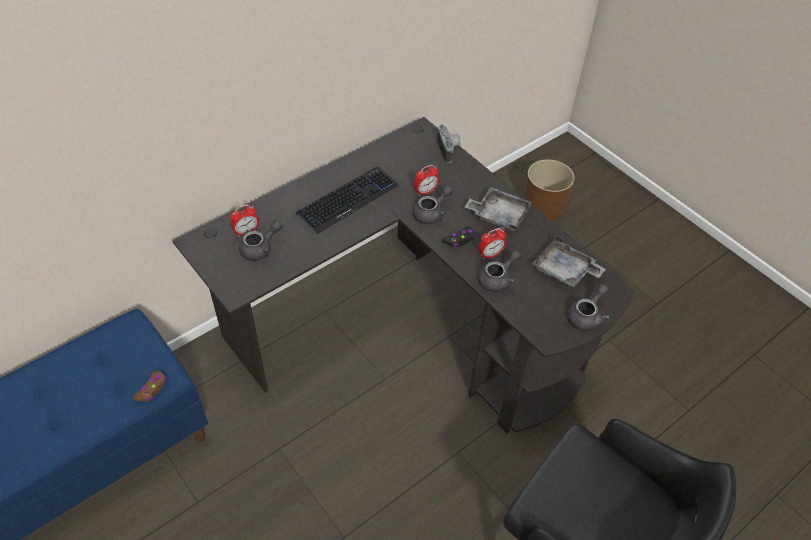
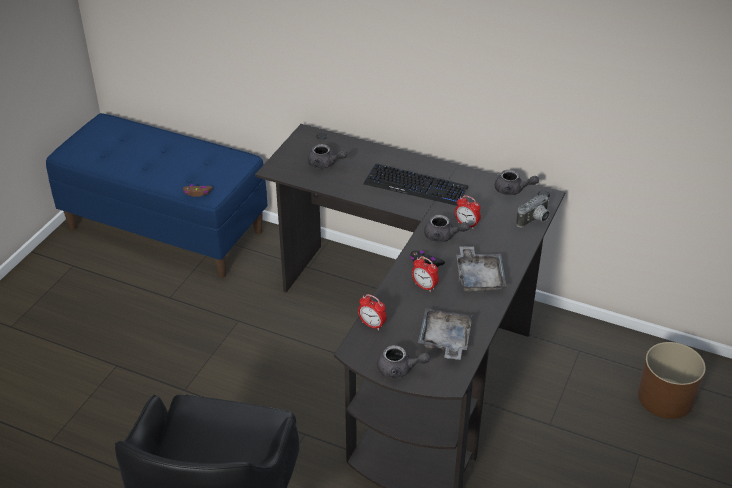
camera: 65 degrees right, 10 degrees down
(246, 232) = (336, 151): alarm clock -> alarm clock (372, 325)
(498, 279) = (398, 300): grey teapot -> grey teapot (512, 190)

